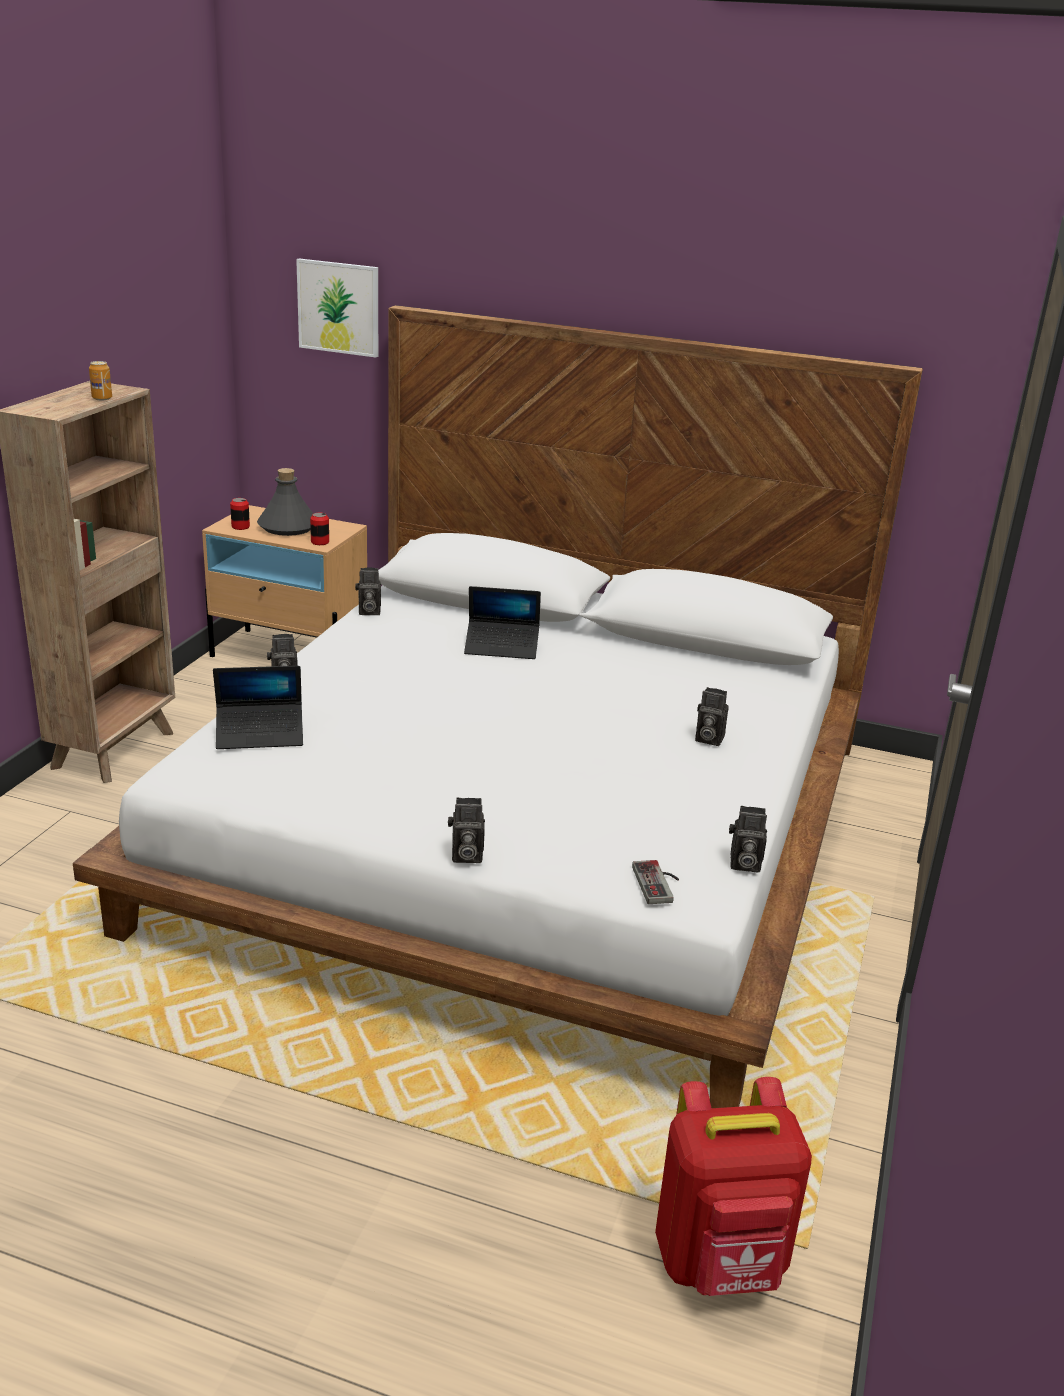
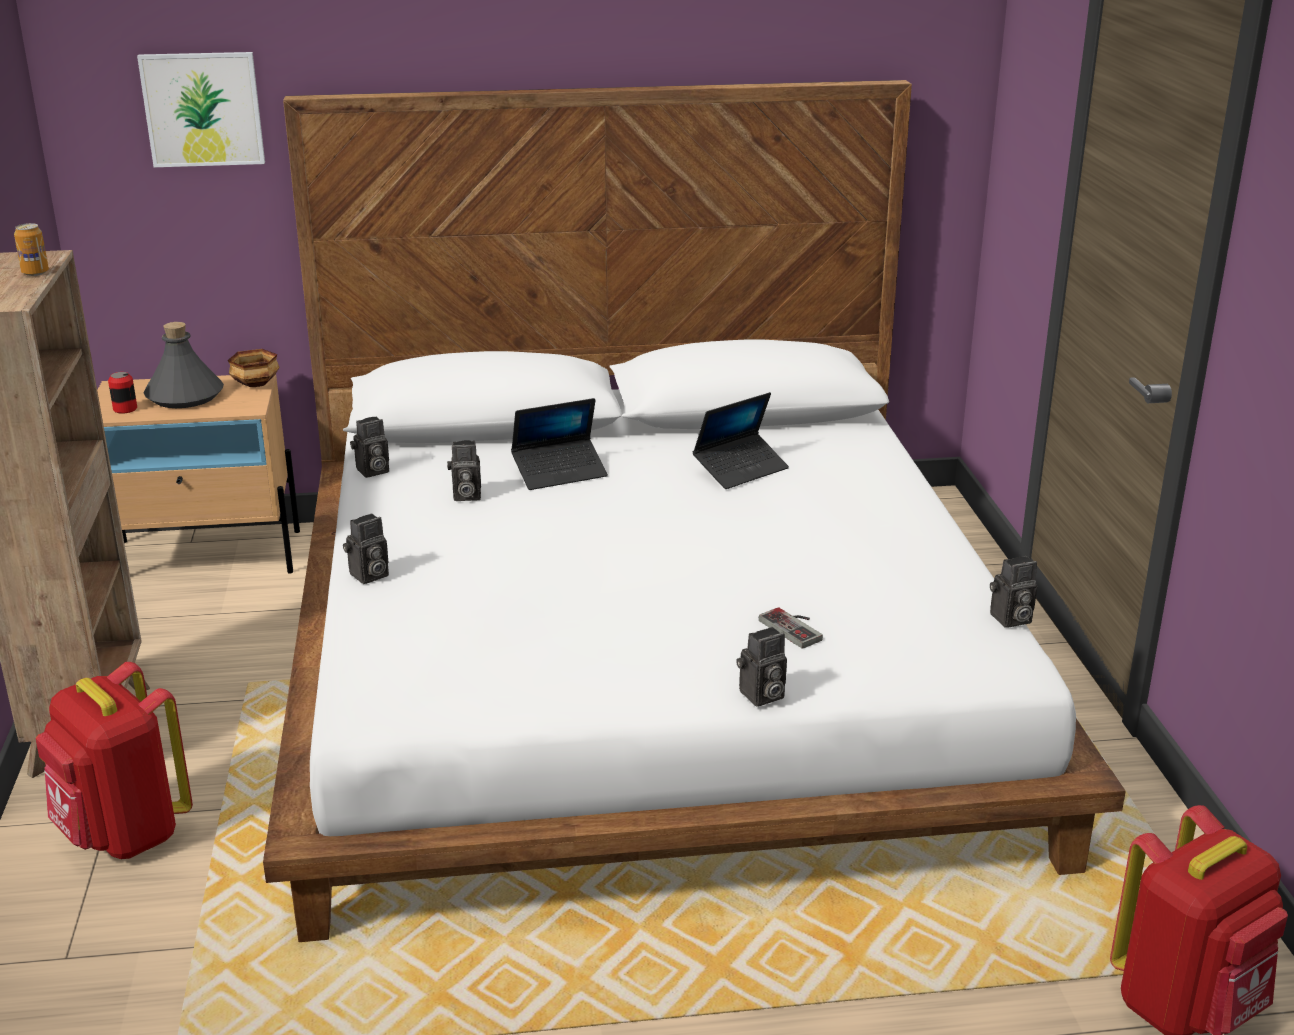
camera: 25 degrees left, 0 degrees up
(69, 825) = (124, 834): none -> red backpack
(260, 734) = (416, 638): laptop -> laptop (740, 469)
(320, 542) = (244, 405): can -> none
(344, 530) = (257, 384): none -> bowl
(659, 883) = (963, 662): game controller -> game controller (796, 628)
(707, 739) = (856, 510): camera -> camera (465, 496)

